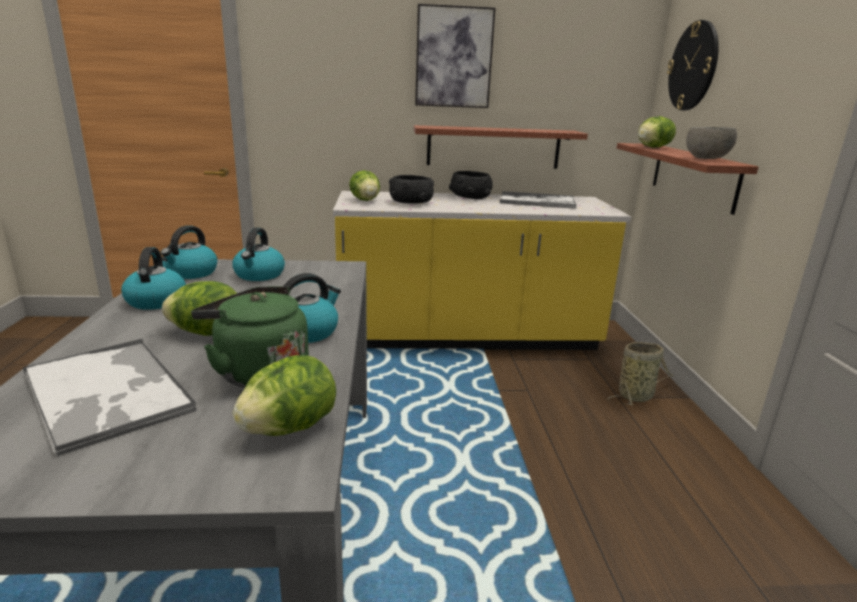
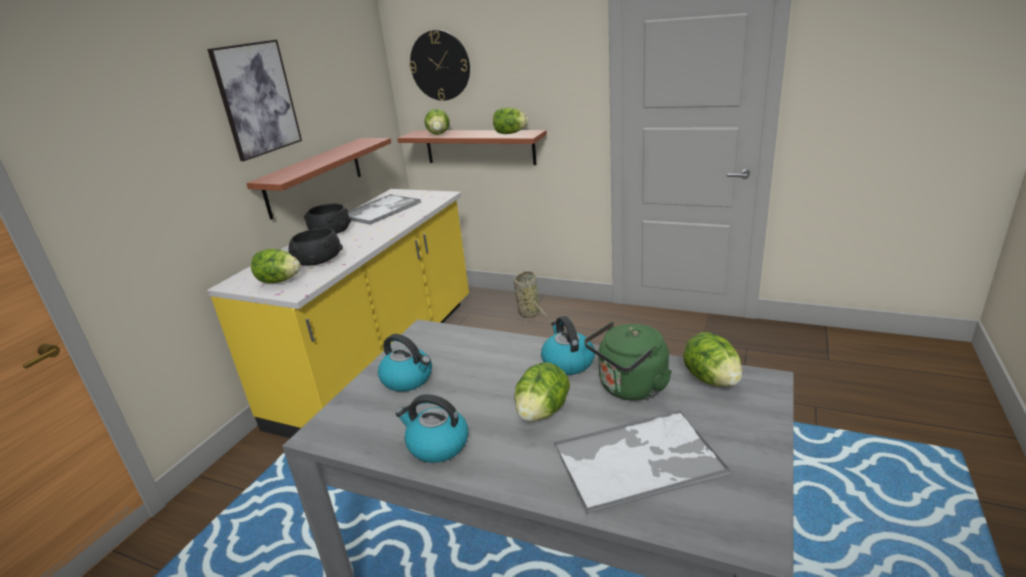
camera: 60 degrees left, 5 degrees up
(191, 273) = (363, 423): kettle -> none
(706, 159) = (510, 133): grey bowl -> lettuce

